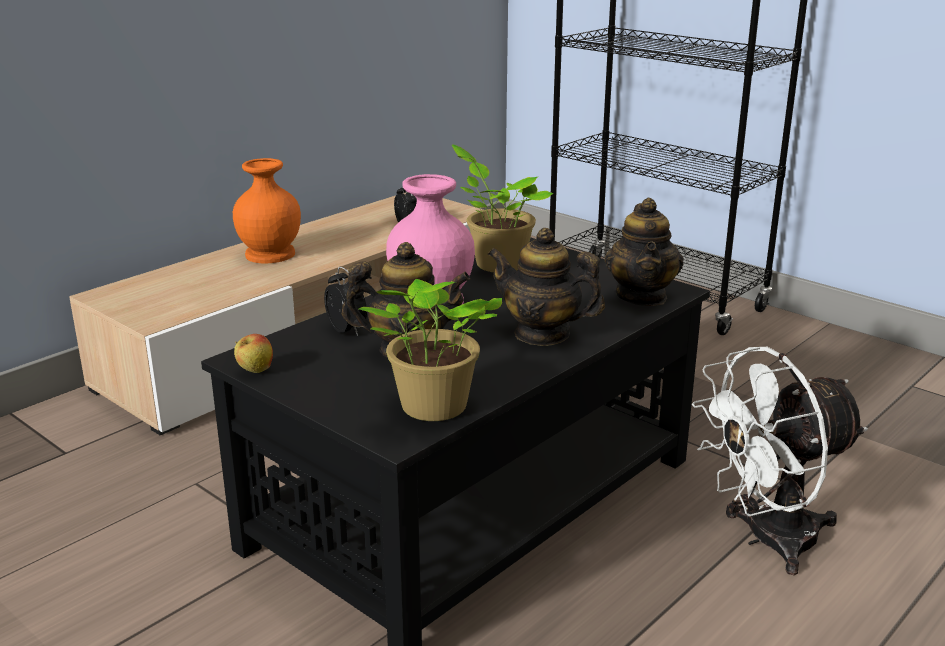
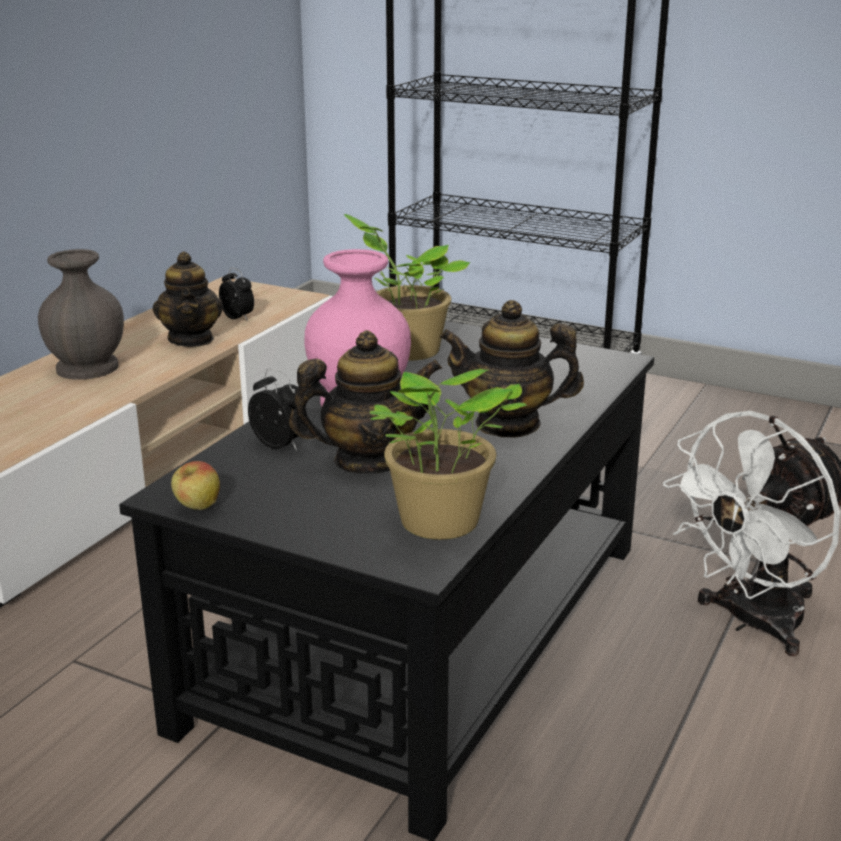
camera: 15 degrees left, 0 degrees up
(271, 254) = (89, 367): orange vase -> grey vase
(642, 296) = (588, 370): teapot -> teapot (191, 339)

